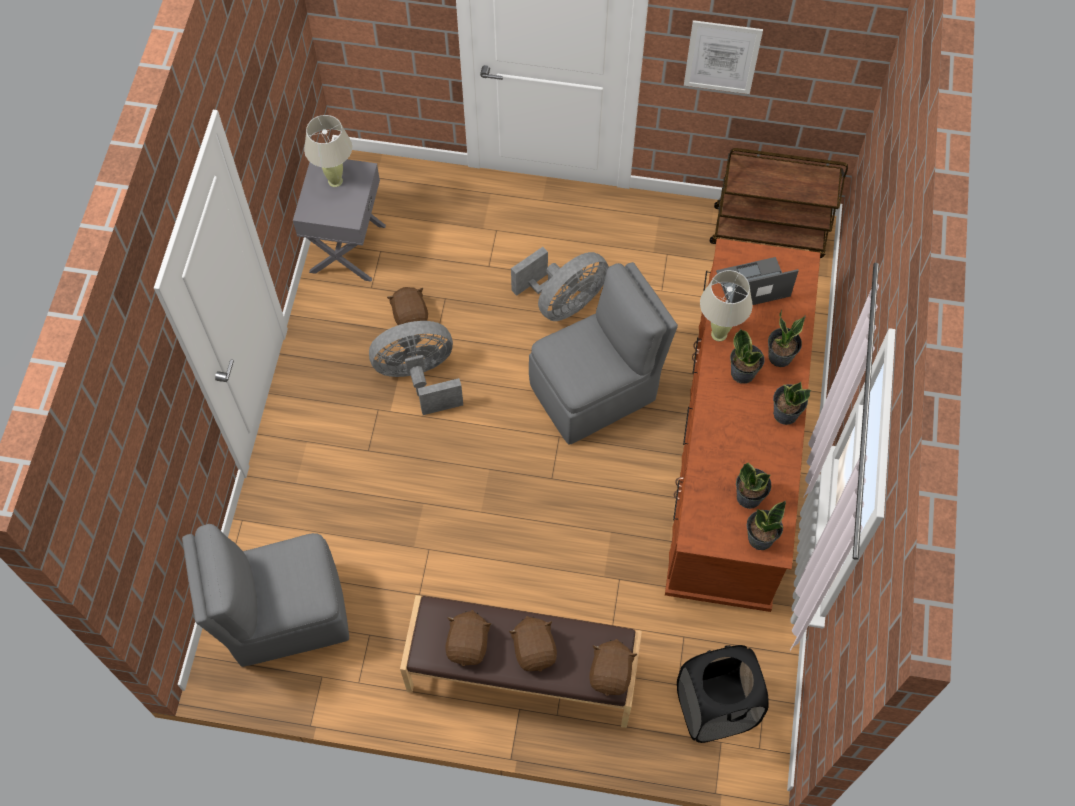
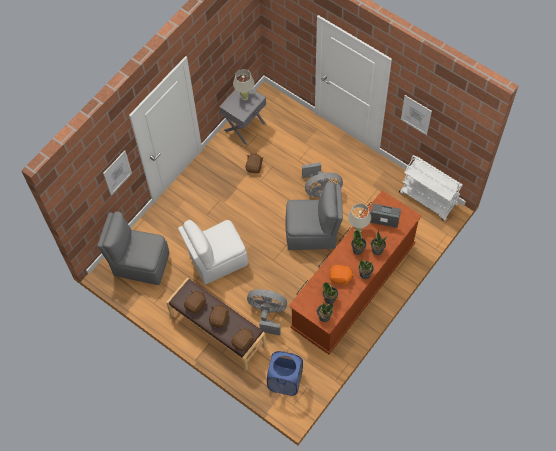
camera: 30 degrees right, 0 degrees up
(171, 438) = (117, 172): none -> picture
(419, 377) = (243, 194): grey fan -> grey fan (268, 313)
(439, 532) = (216, 260): none -> white chair
(715, 708) = (285, 381): black laundry basket -> blue laundry basket
(743, 444) = (340, 277): none -> orange plush toy
(769, 231) = (428, 199): brown cart -> white cart

